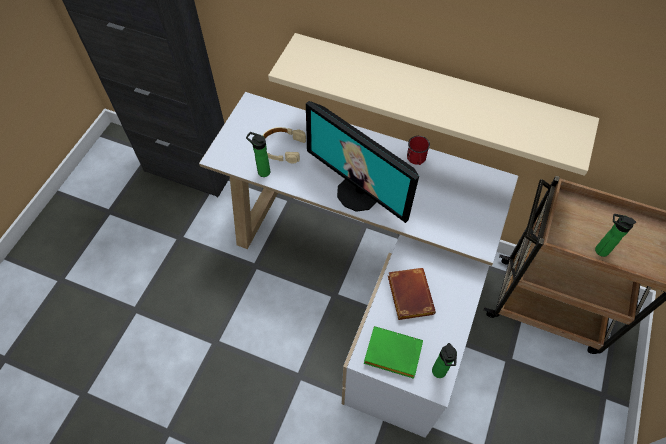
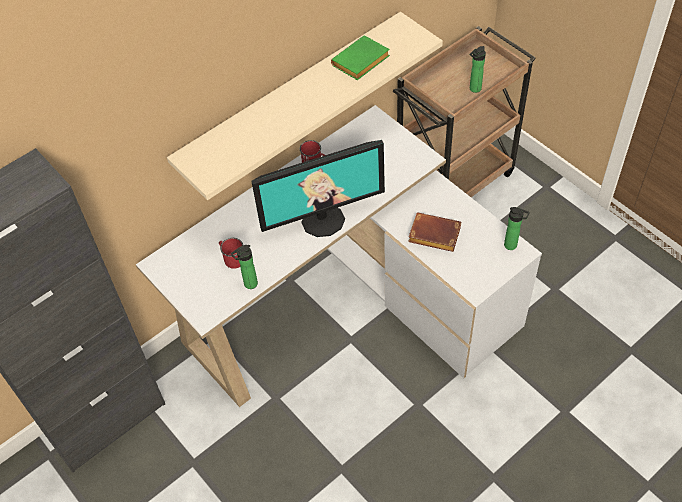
camera: 60 degrees left, 5 degrees down
(282, 148) = (232, 258): beige headphones -> red mug
(391, 355) = (480, 271): green book -> green book (360, 63)

